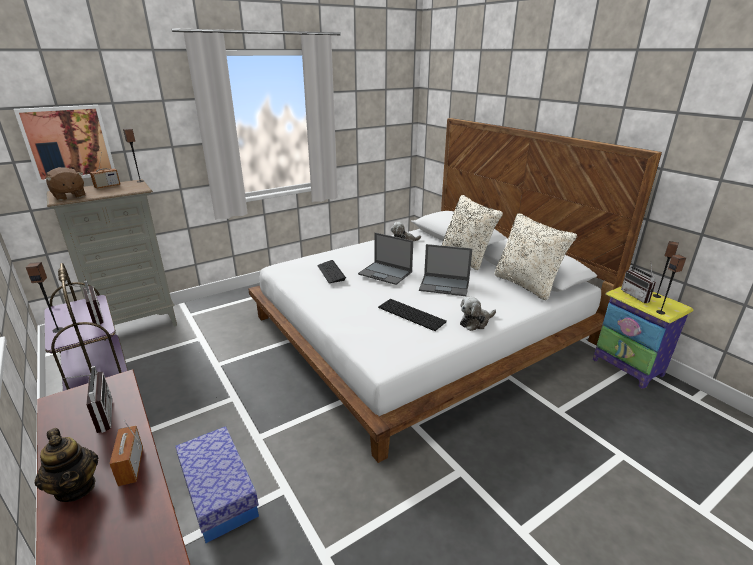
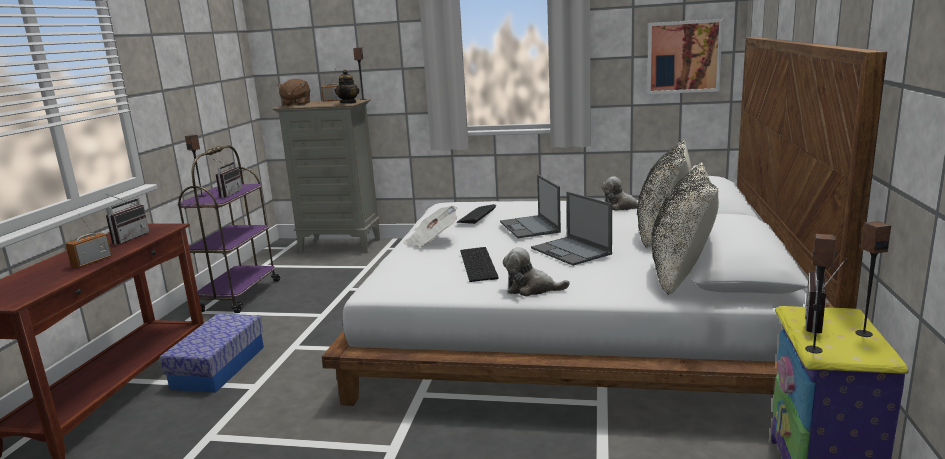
camera: 45 degrees right, 10 degrees down
(68, 143) = (316, 60): picture -> picture (683, 57)
(76, 487) = (61, 261): teapot -> teapot (348, 103)
(339, 305) = (431, 241): none -> newspaper

